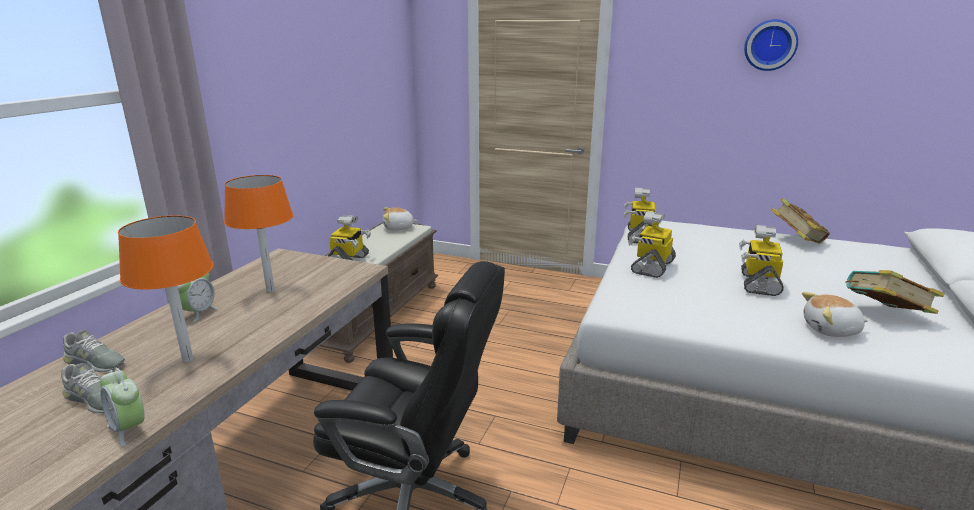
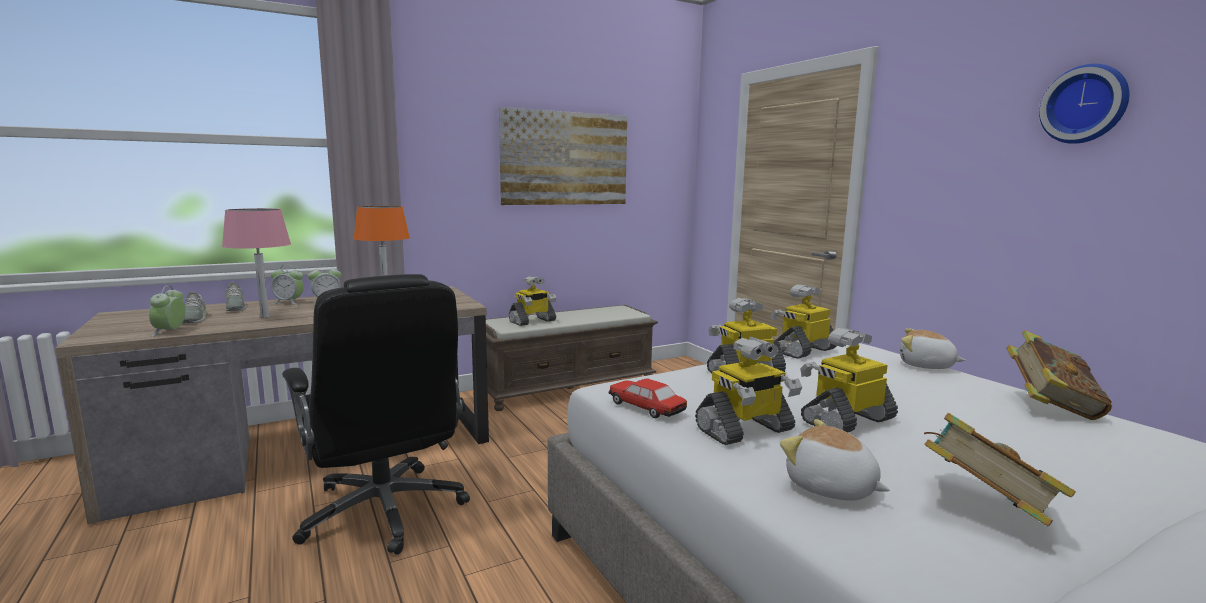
camera: 40 degrees right, 10 degrees down
(150, 330) = (289, 302): none -> alarm clock
(188, 359) = (265, 317): orange table lamp -> pink table lamp
(329, 79) = (565, 158): none -> picture
(398, 228) = (619, 311): plush toy -> plush toy (926, 366)
(666, 317) = (646, 408): none -> toy car
(737, 311) = (745, 430): none -> toy robot

